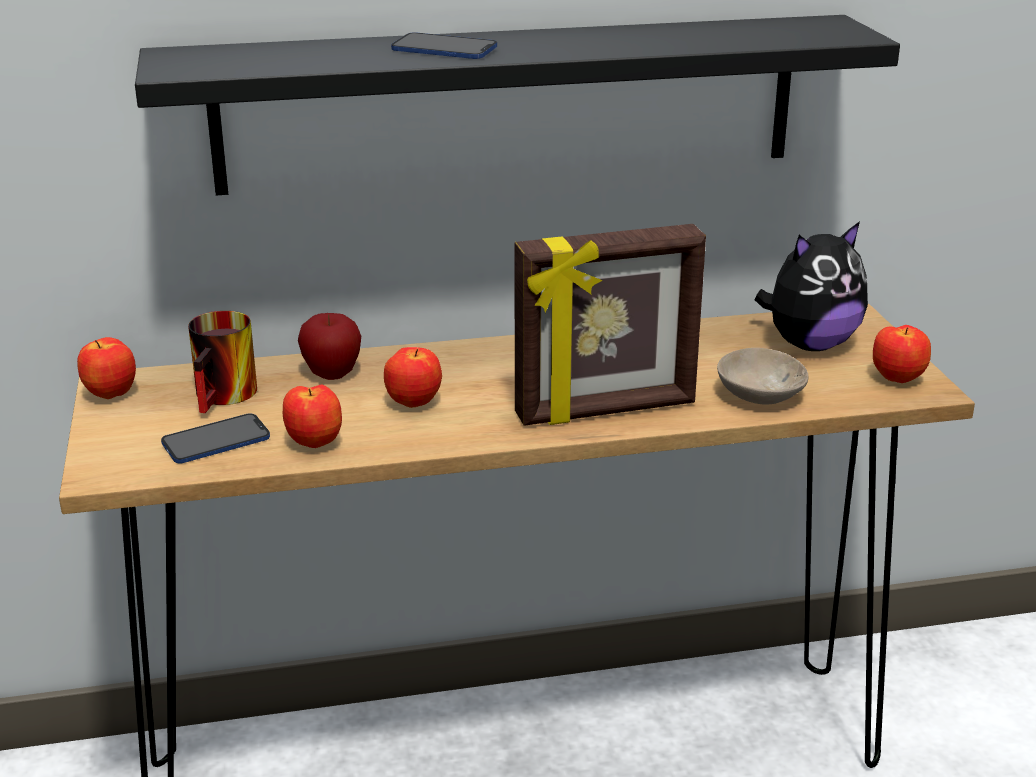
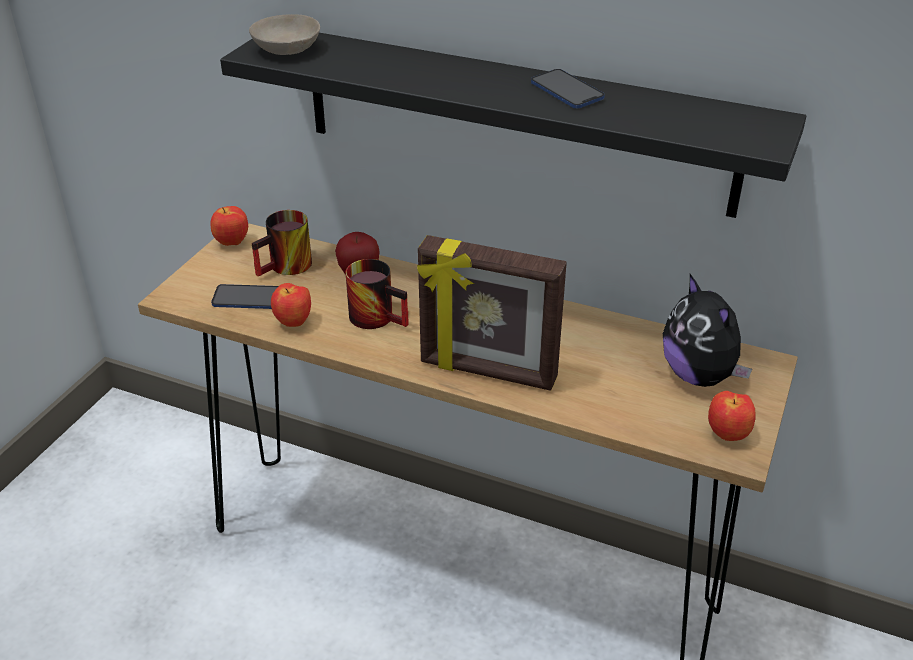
camera: 35 degrees right, 10 degrees up
(414, 404) = (380, 316): apple -> mug
(444, 49) = (438, 75): phone -> phone (566, 91)
(757, 394) = (605, 402): beige bowl -> beige bowl (286, 48)
(810, 344) = (699, 375): plush toy -> plush toy turned 60 degrees clockwise

